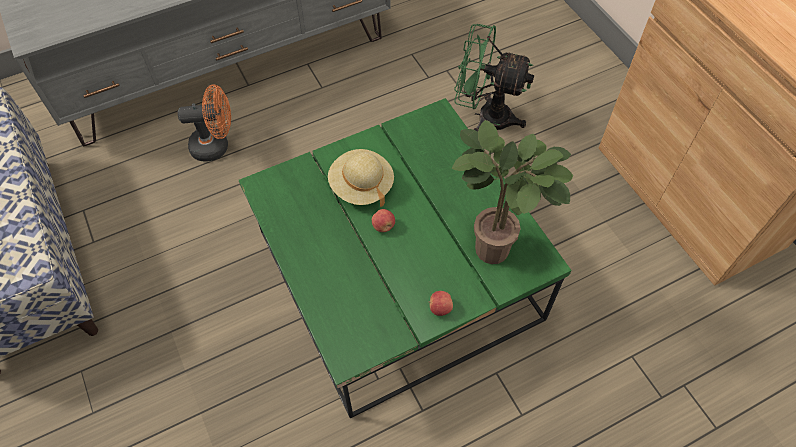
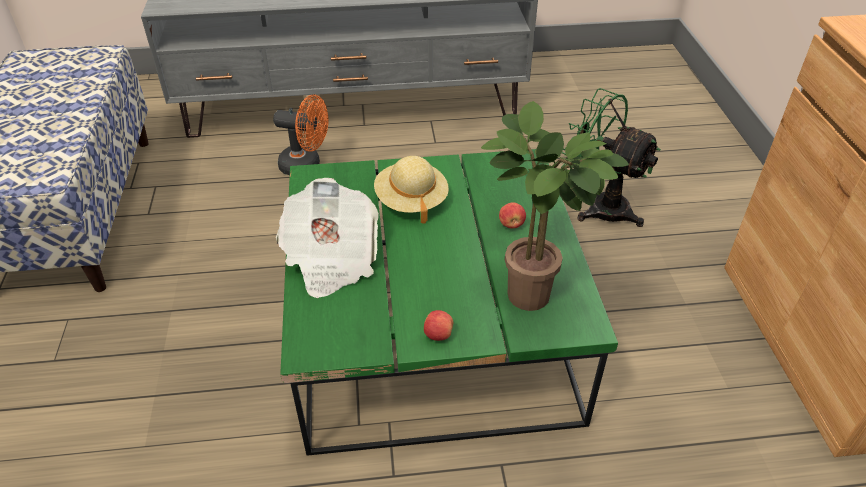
camera: 20 degrees right, 15 degrees down
(323, 265) = (331, 259): none -> newspaper
(383, 226) = (415, 241): apple -> apple (511, 224)

